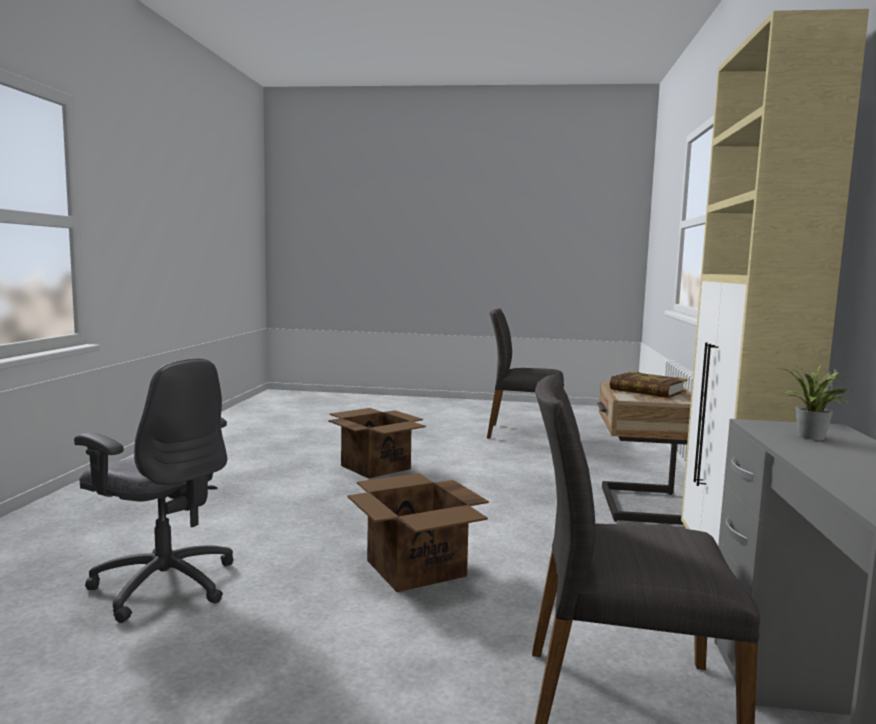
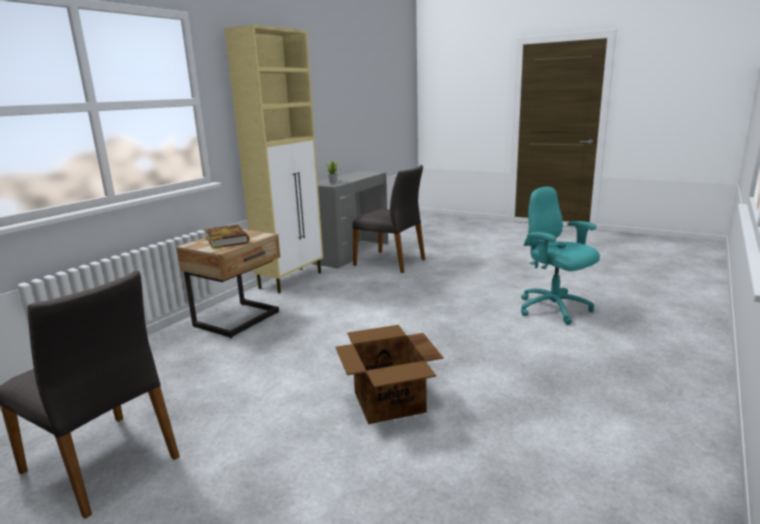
camera: 155 degrees left, 10 degrees up
(164, 584) = (554, 309): grey office chair -> turquoise office chair
(416, 569) = (423, 301): cardboard box -> none

